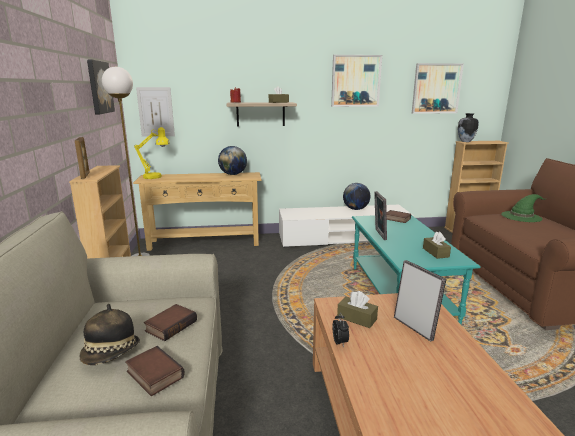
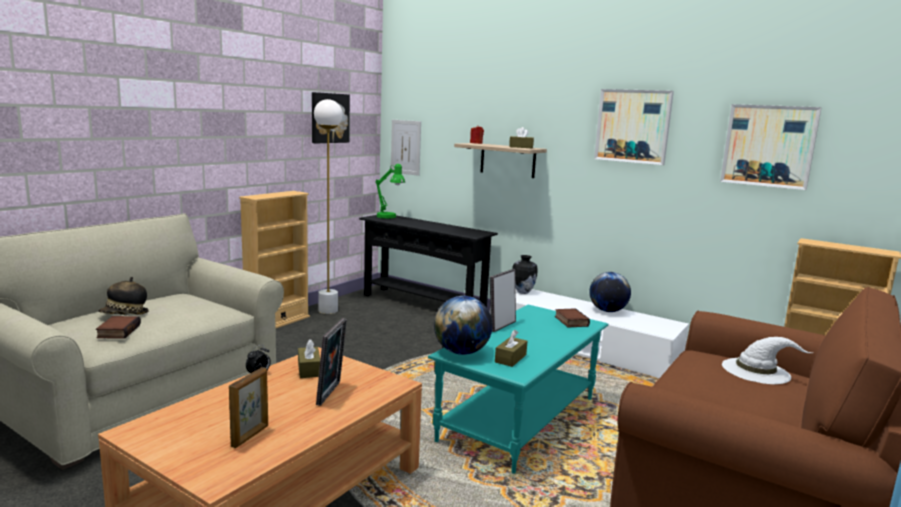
camera: 40 degrees right, 5 degrees down
(85, 176) = (258, 195): picture frame -> picture frame (250, 436)
(156, 177) = (389, 217): yellow table lamp -> green table lamp
(171, 325) = (179, 315): book -> none
(204, 242) = (423, 304): beige console table -> black console table
(233, 174) = (462, 229): globe -> globe (461, 352)
(465, 141) = (813, 241): vase -> vase (522, 292)
(521, 216) = (757, 371): green hat -> white hat

